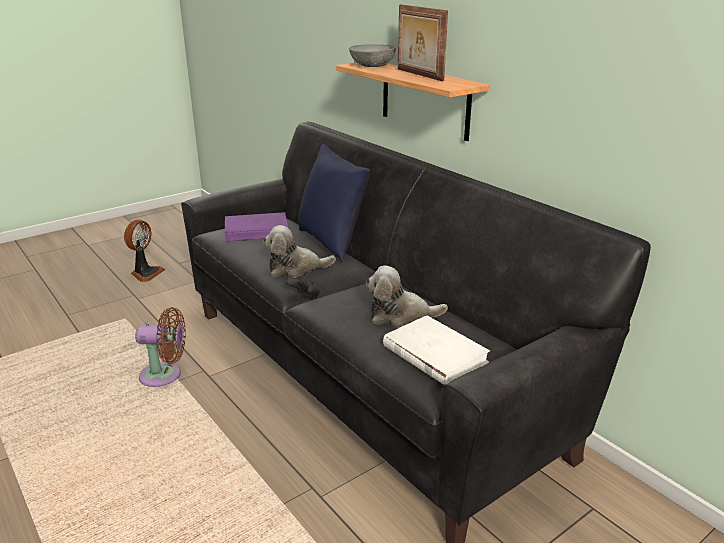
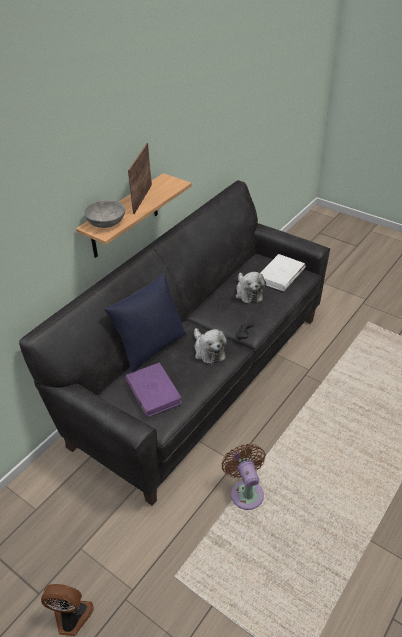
camera: 105 degrees left, 15 degrees up
(418, 75) = (141, 199): picture frame -> picture frame turned 150 degrees clockwise

